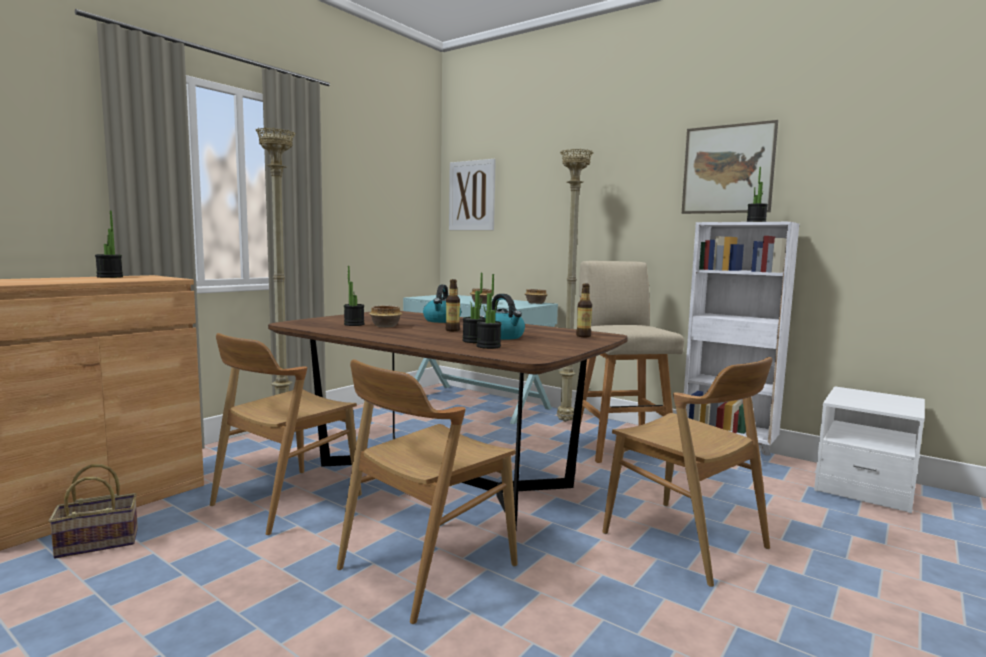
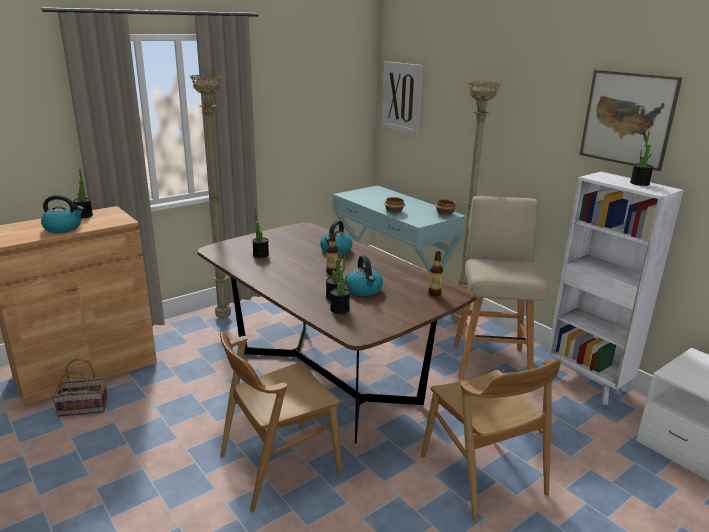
camera: 15 degrees right, 15 degrees up
(84, 280) = (63, 228): none -> kettle
(286, 500) = (207, 385): brown chair -> none
(386, 326) = (284, 259): bowl -> none

